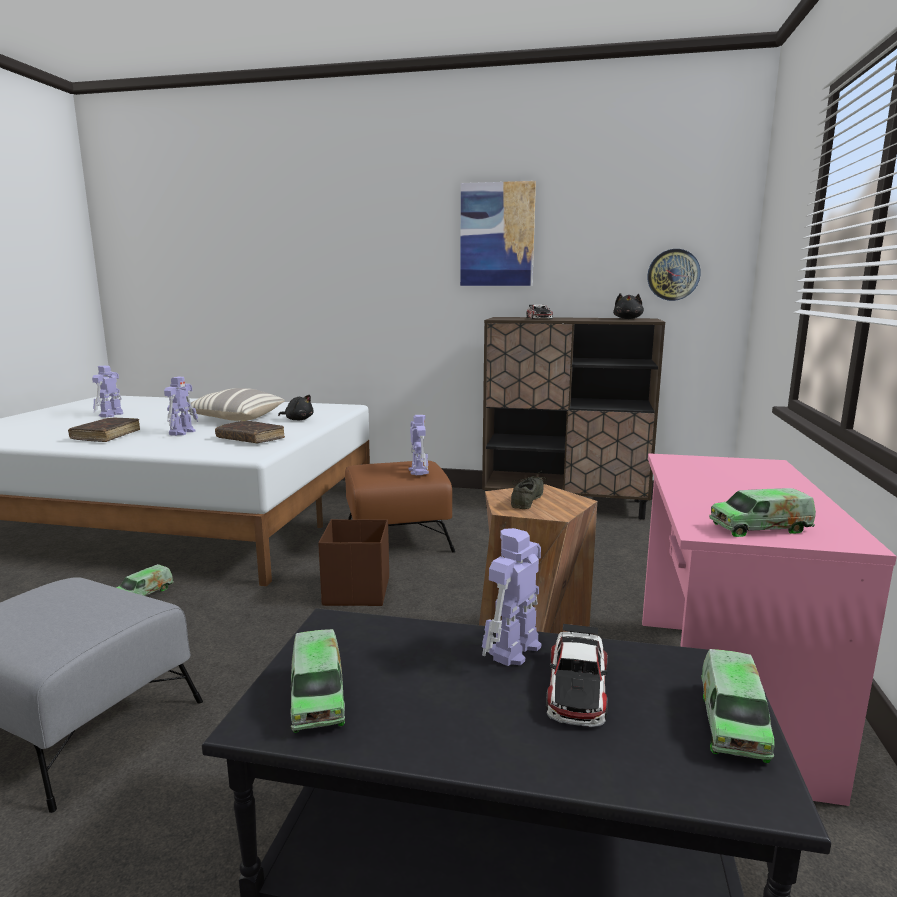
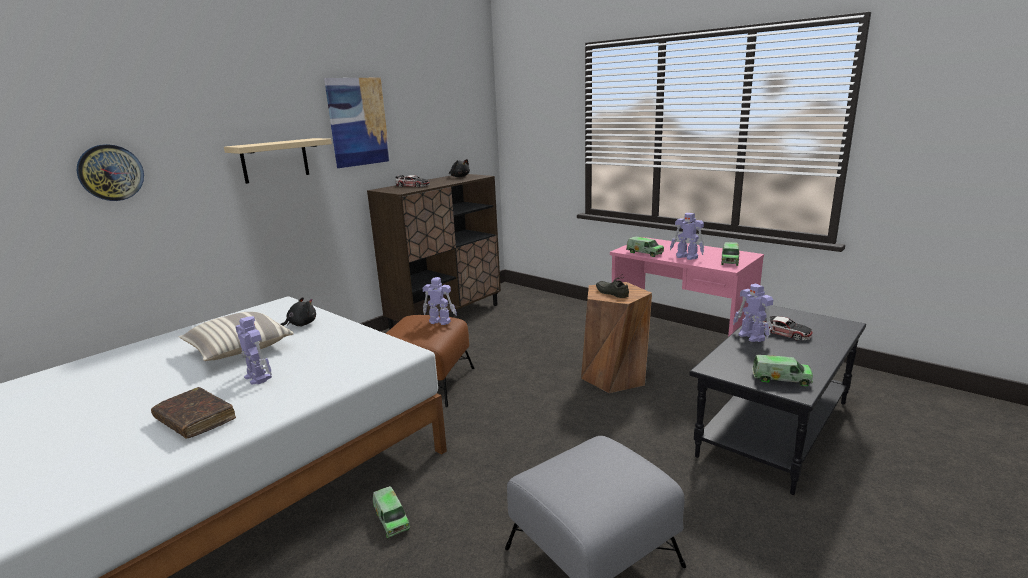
camera: 60 degrees left, 5 degrees up
(110, 415) = (54, 420): toy robot -> toy robot (687, 257)
(250, 439) = (345, 349): brown book -> none
(356, 592) = (496, 415): brown storage box -> none
(393, 269) = (275, 160): none -> beige shelf
(673, 275) = (464, 143): wall clock -> wall clock (110, 172)
(732, 722) = (810, 317): toy truck -> toy truck (644, 253)

